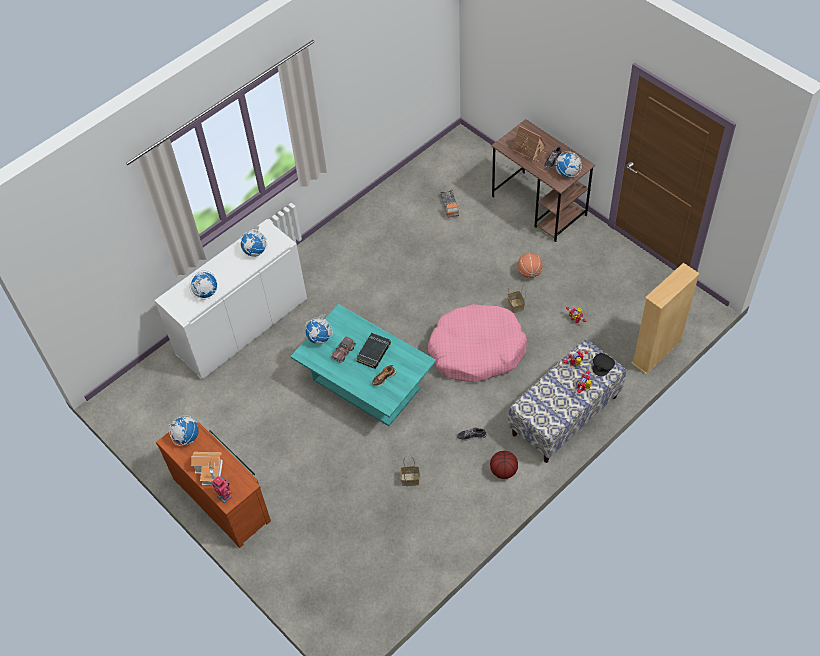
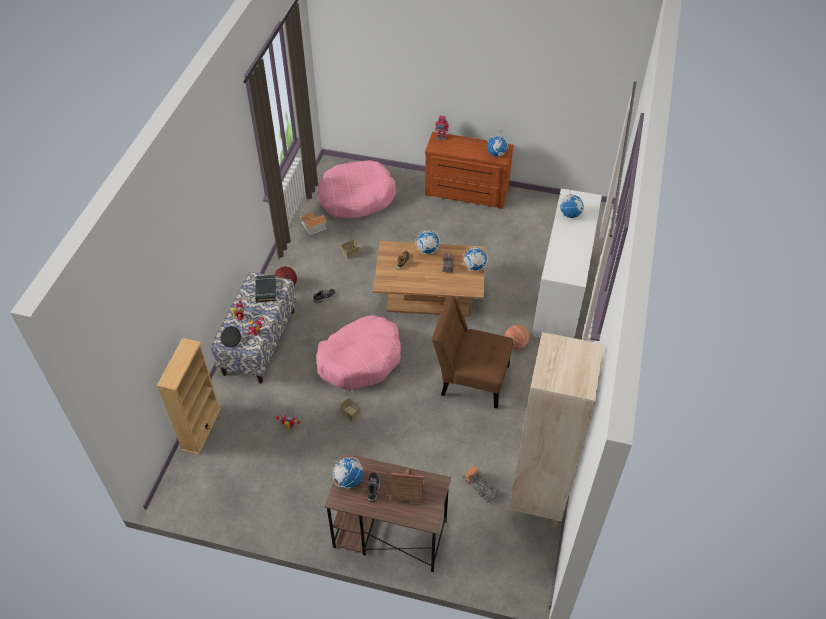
camera: 145 degrees right, 5 degrees down
(210, 471) = (462, 144): toy house -> toy house (312, 226)
(256, 251) = (566, 258): globe -> globe (427, 250)
(352, 561) = (356, 197): none -> pink dog bed
(366, 384) = (429, 296): turquoise coffee table -> brown coffee table
(374, 352) = (424, 275): black book -> black book (265, 290)
(391, 288) = (470, 378): none -> brown chair
(413, 181) = (538, 498): none -> beige bookcase
(529, 273) = (356, 452): basketball -> basketball (515, 344)

